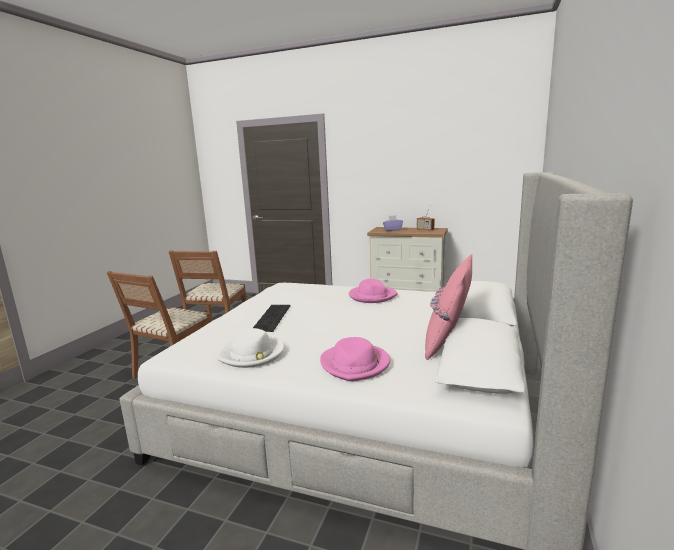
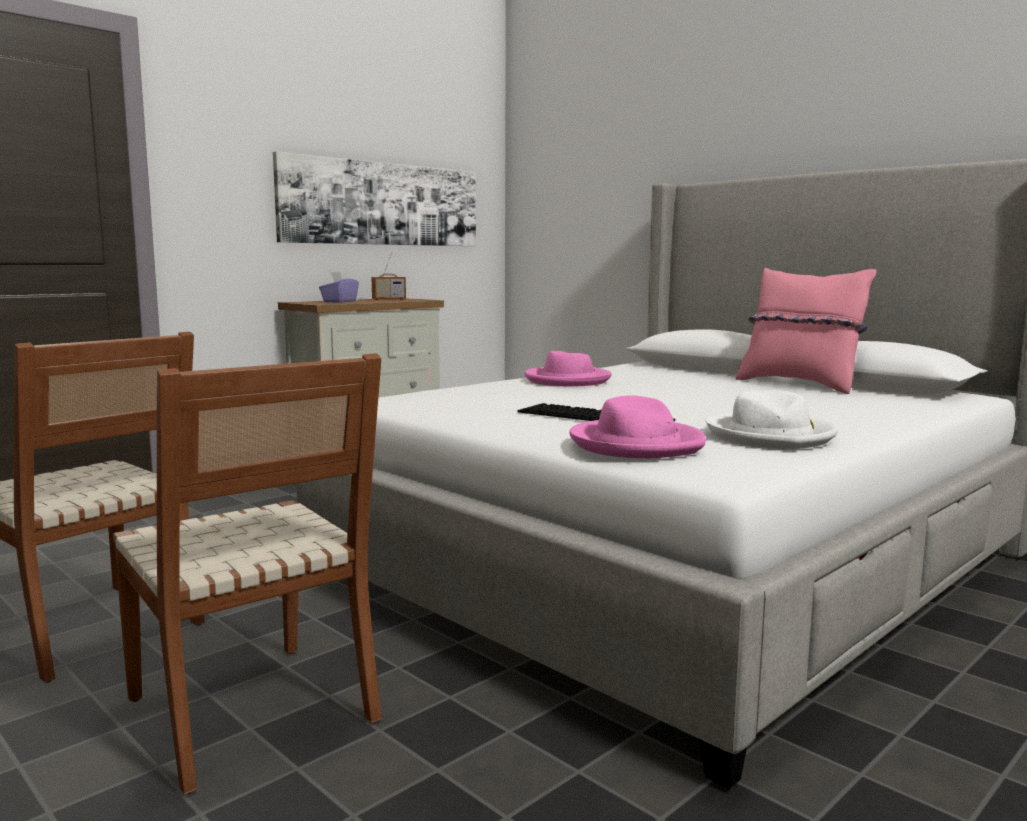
camera: 65 degrees left, 5 degrees down
(355, 364) = (848, 409): pink hat -> pink hat (636, 444)
(440, 177) = (382, 204): none -> picture

